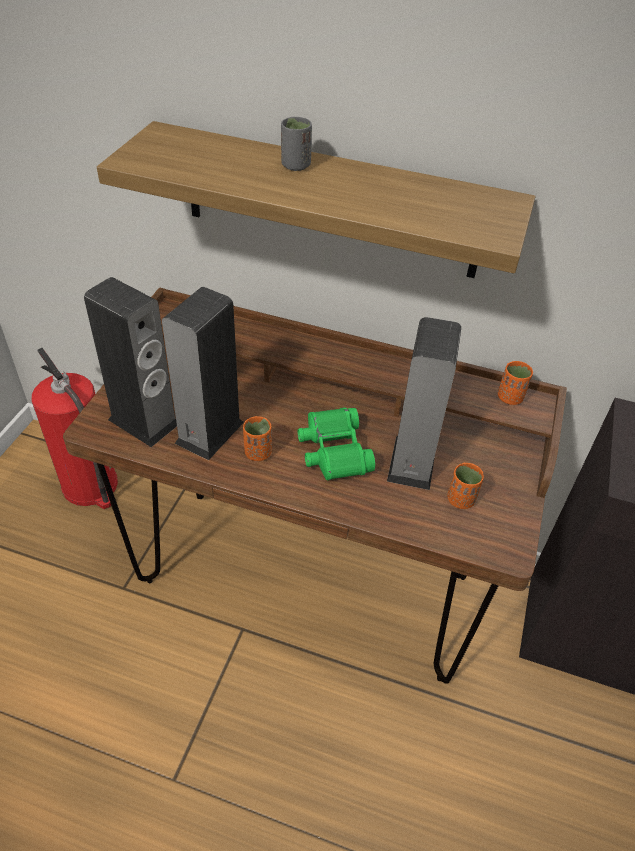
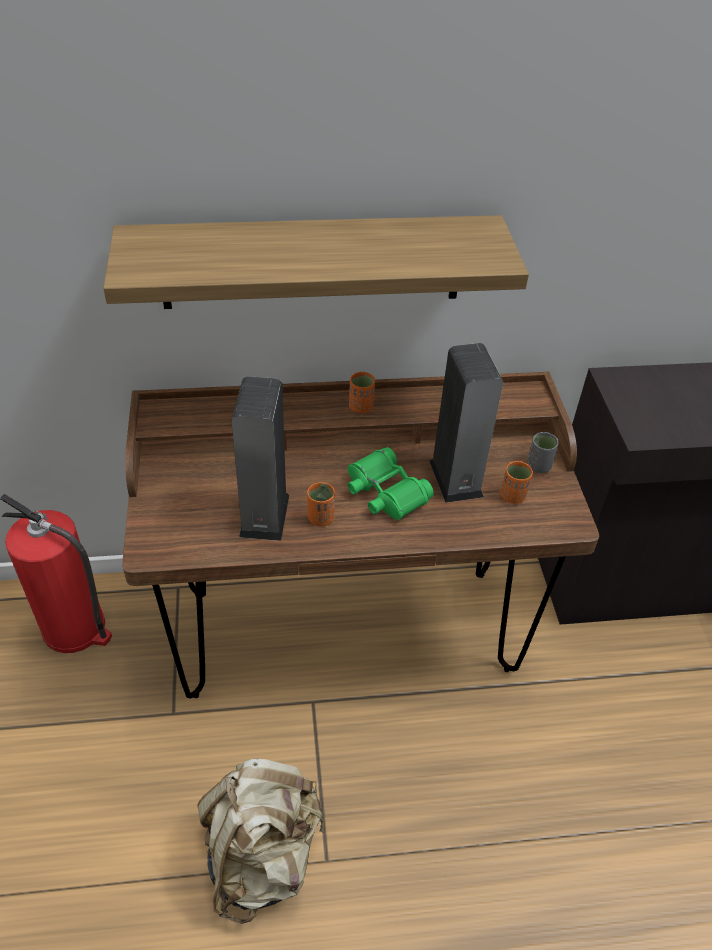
camera: 25 degrees left, 0 degrees up
(123, 747) = (262, 856): none -> beige backpack
(144, 421) = (195, 527): speaker -> none
(295, 165) = (288, 238): grey cup -> grey cup (538, 466)
(510, 398) = (509, 395): orange cup -> orange cup (361, 407)

